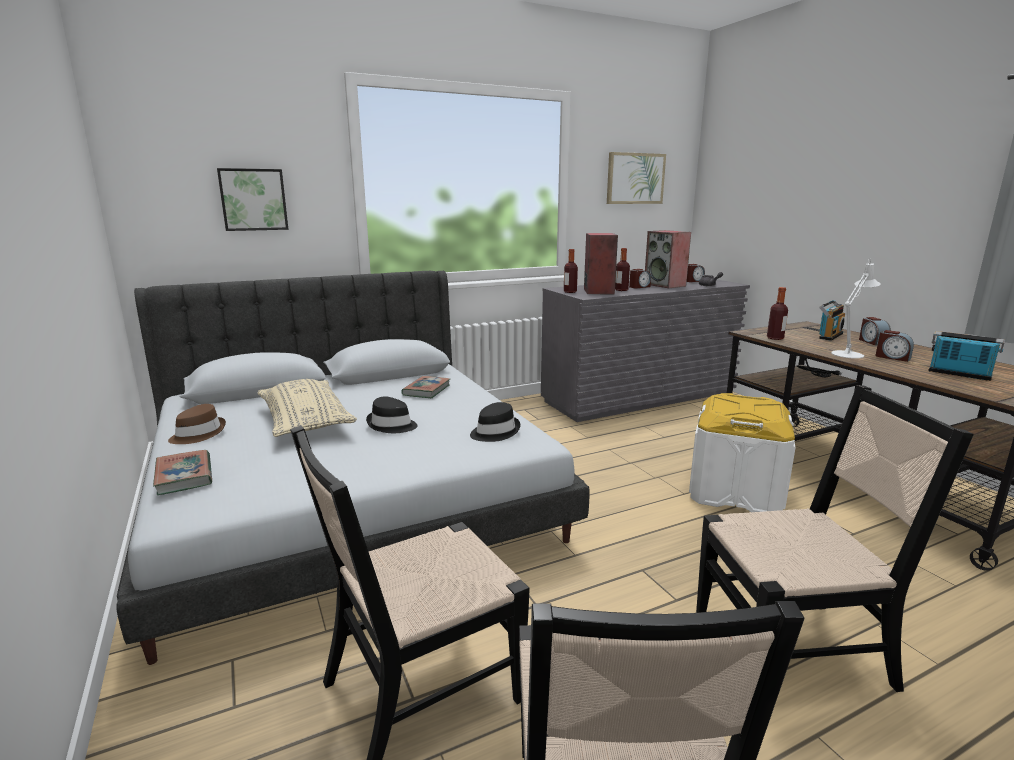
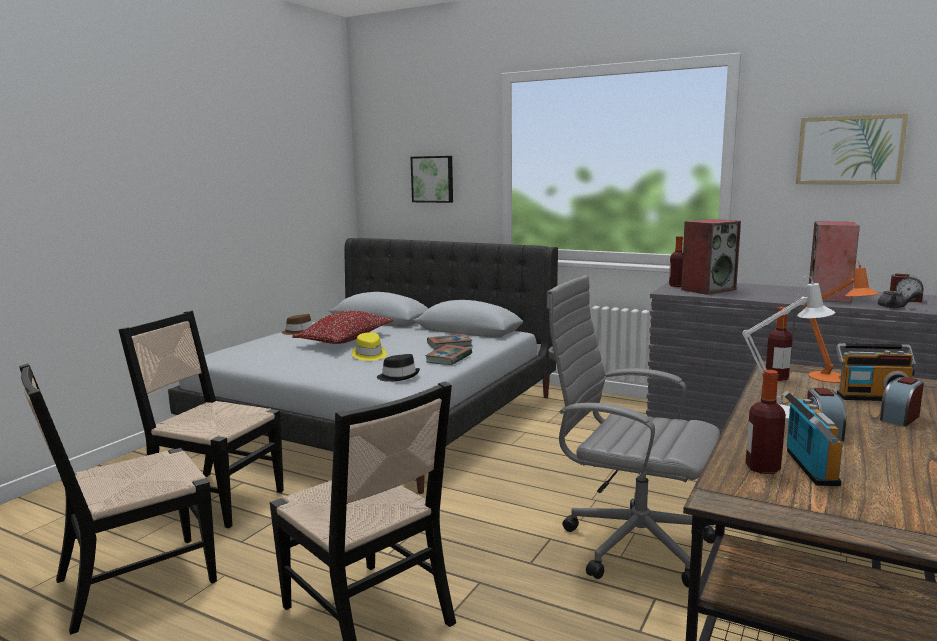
camera: 55 degrees right, 5 degrees down
(184, 476) = (244, 345): book -> book (449, 358)
(305, 421) = (345, 340): beige pillow -> red pillow
(391, 425) = (369, 355): black hat -> yellow hat
(621, 290) = (741, 293): bottle -> bottle (762, 468)
(639, 287) = (782, 293): alarm clock -> none
(735, 491) = (629, 544): white storage box -> grey office chair
(786, 331) = (834, 378): none -> orange table lamp

